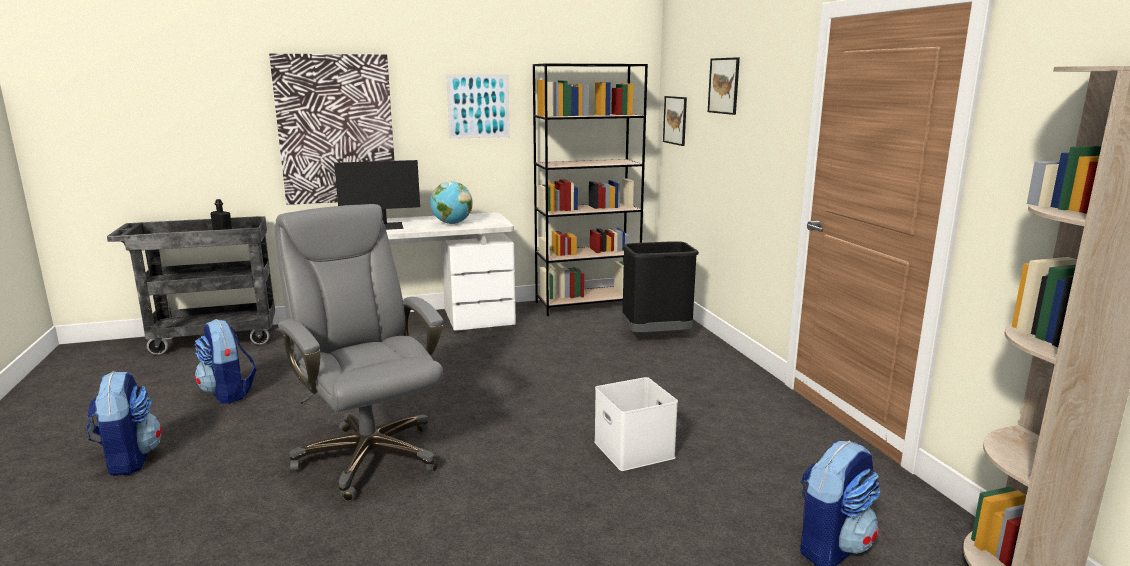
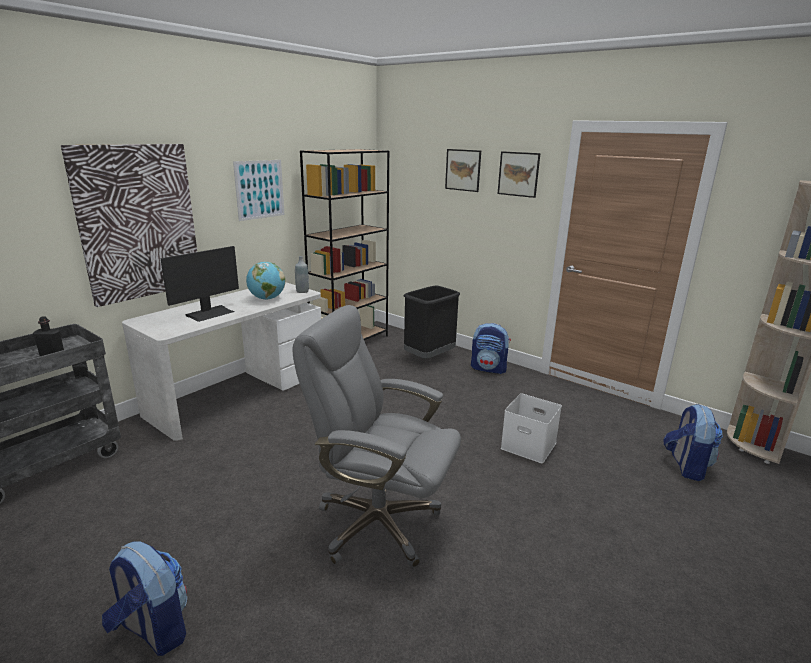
camera: 35 degrees left, 5 degrees up
(228, 393) = (156, 518): backpack -> backpack (489, 369)
(498, 222) = (302, 291): none -> grey bottle
(675, 120) = (401, 193): picture -> picture (518, 174)

